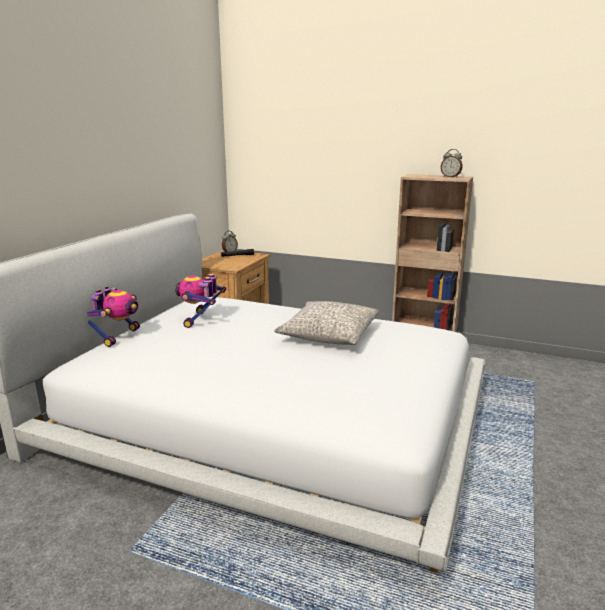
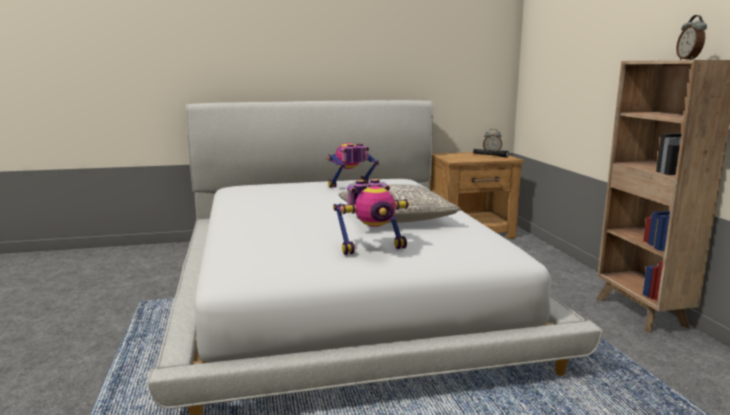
camera: 55 degrees right, 5 degrees down
(117, 336) = (286, 180): toy robot -> toy robot (372, 248)

